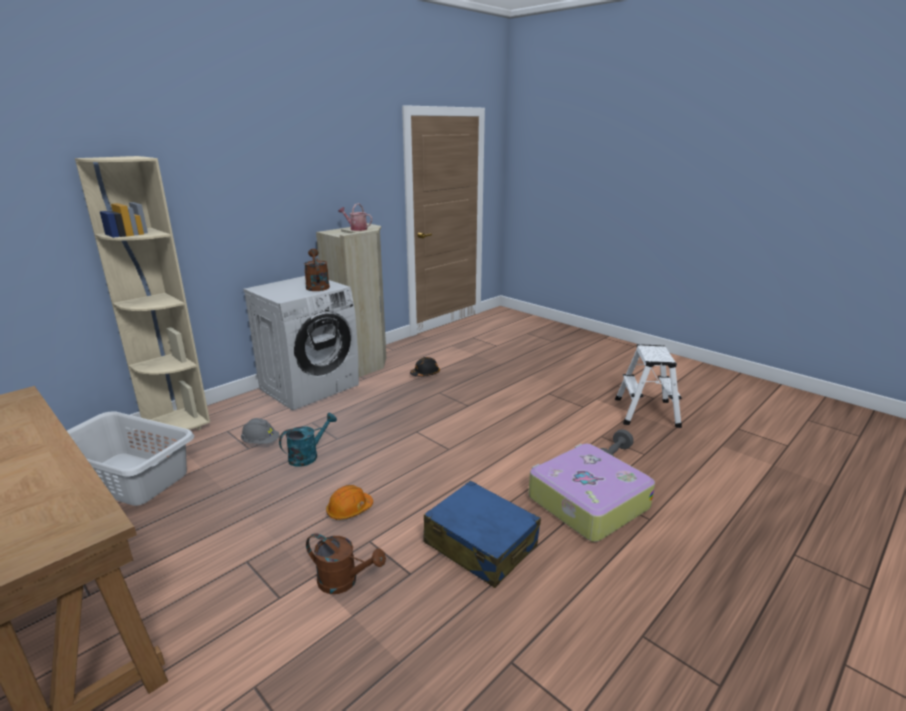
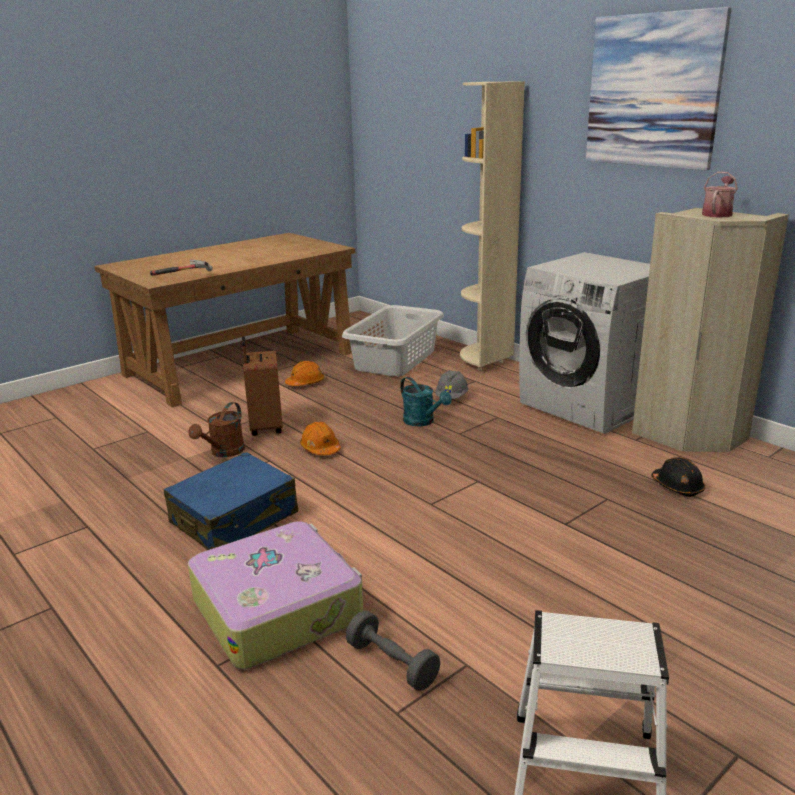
camera: 95 degrees right, 0 degrees up
(70, 505) = (182, 276): none -> hammer
(157, 543) = (305, 383): none -> orange hard hat
(265, 159) = (653, 91): none -> picture
(285, 558) = (265, 428): none -> brown suitcase
(317, 286) = (610, 273): brown watering can -> none

